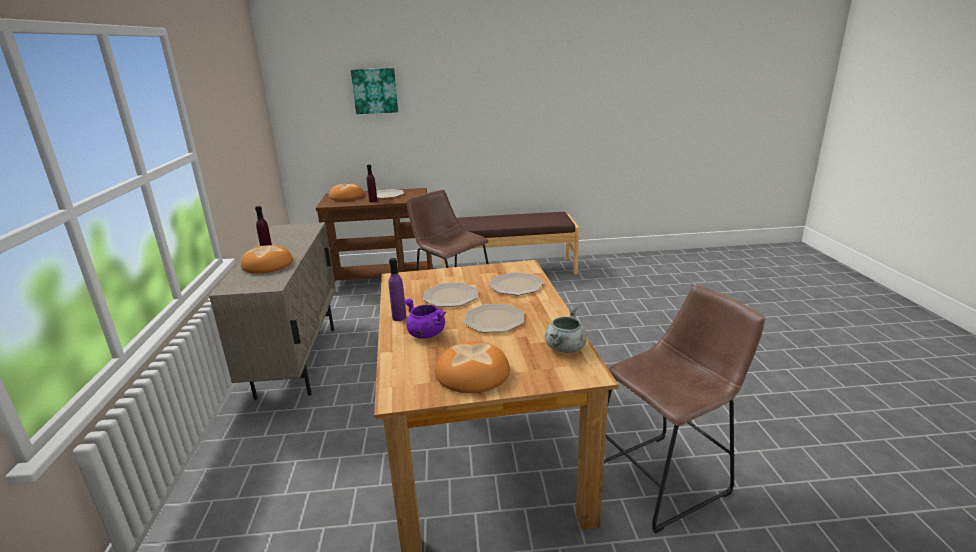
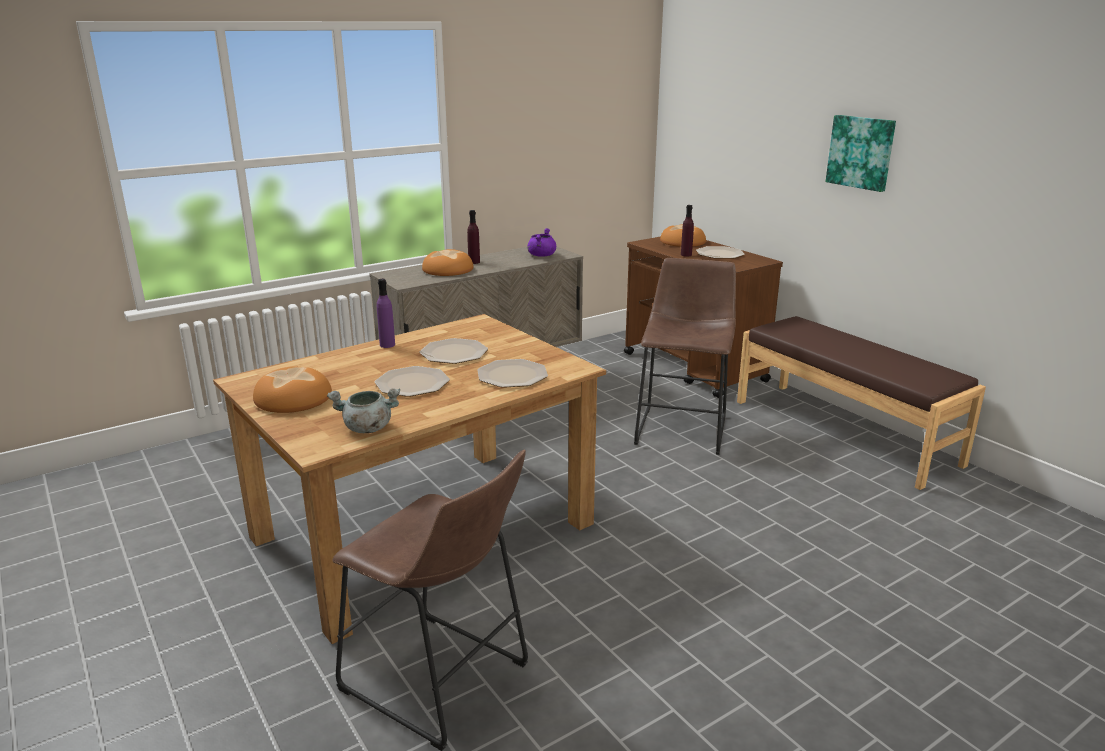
camera: 60 degrees right, 0 degrees up
(375, 91) = (757, 108): picture -> picture (861, 152)
(425, 334) = (360, 362): purple cooking pot -> purple cooking pot (541, 255)

